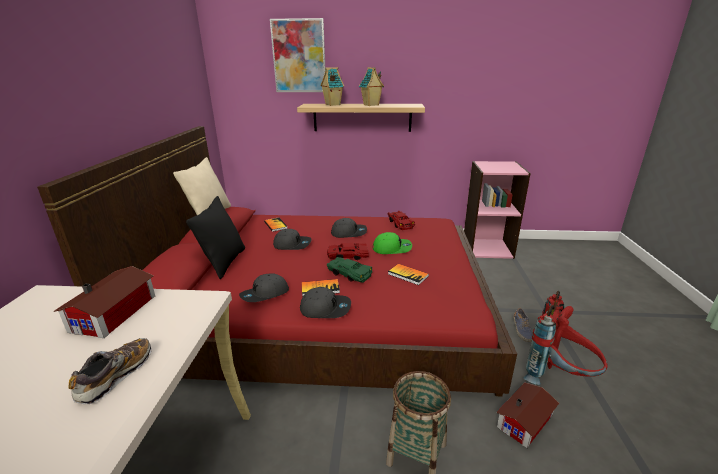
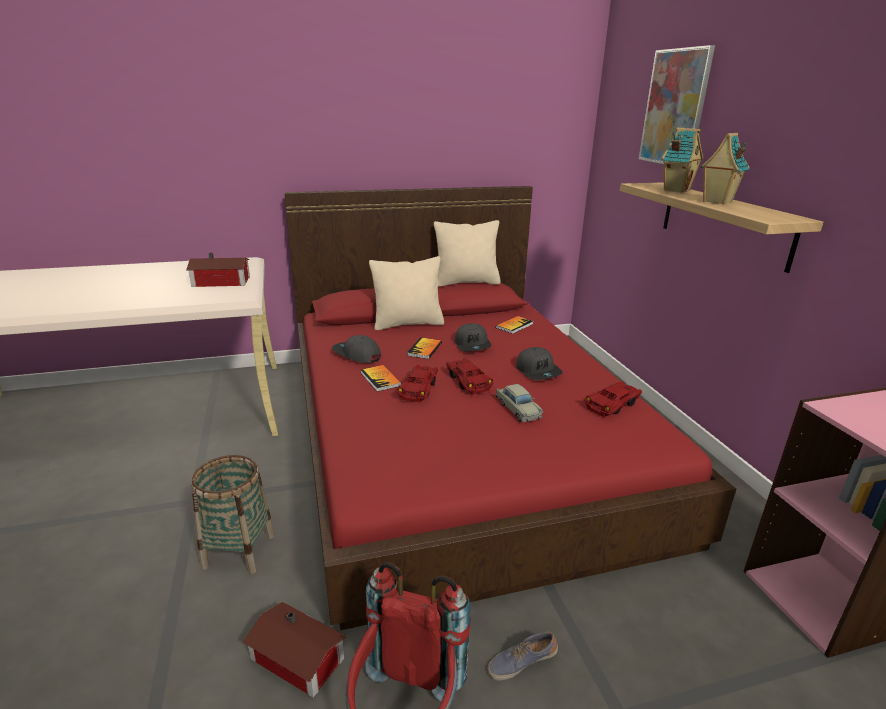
camera: 70 degrees right, 0 degrees up
(116, 376) = (150, 299): shoe -> none
(224, 262) = (408, 324): black pillow -> beige pillow
(325, 308) = (343, 389): grey cap -> none
(349, 274) = (419, 388): green toy car -> red toy car
(392, 248) = (518, 409): green cap -> beige toy car
(408, 275) = (440, 428): book -> book (424, 349)

